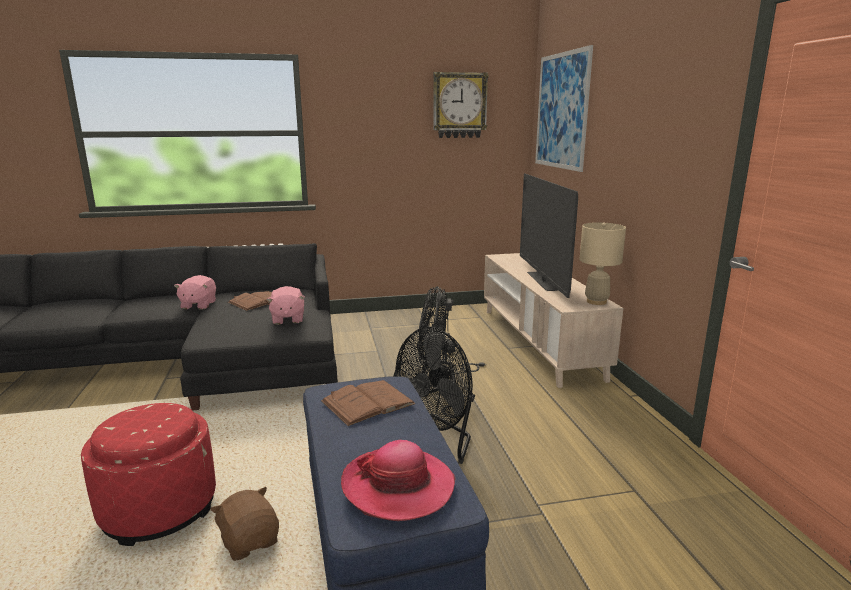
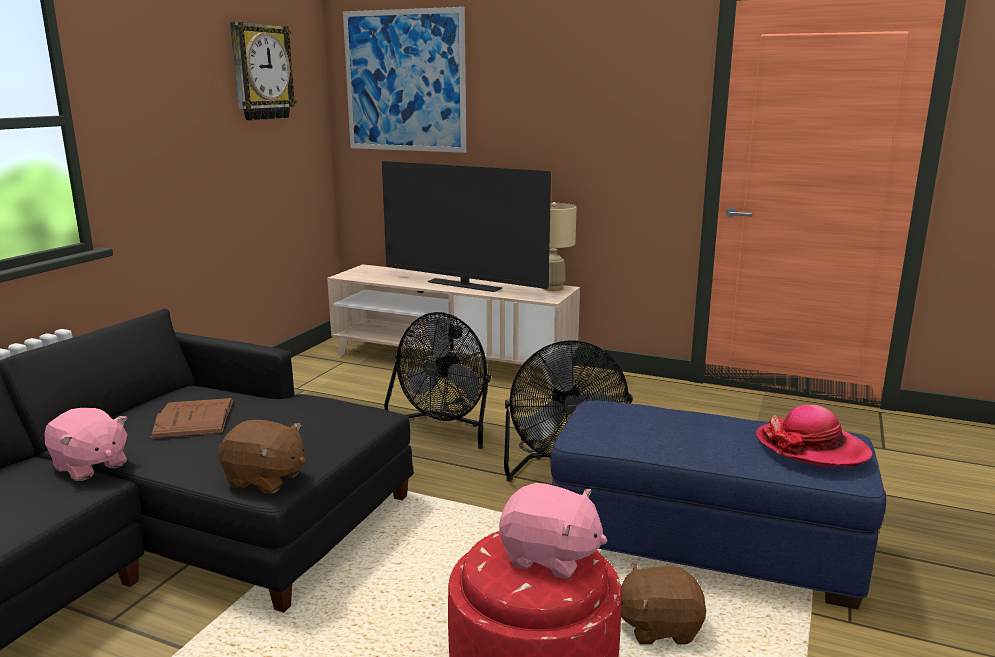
camera: 55 degrees left, 0 degrees up
(209, 336) = (265, 479): none -> brown plush toy
(287, 319) = (309, 416): pink plush toy -> pink plush toy (549, 557)
(368, 402) = (642, 424): brown book -> none

